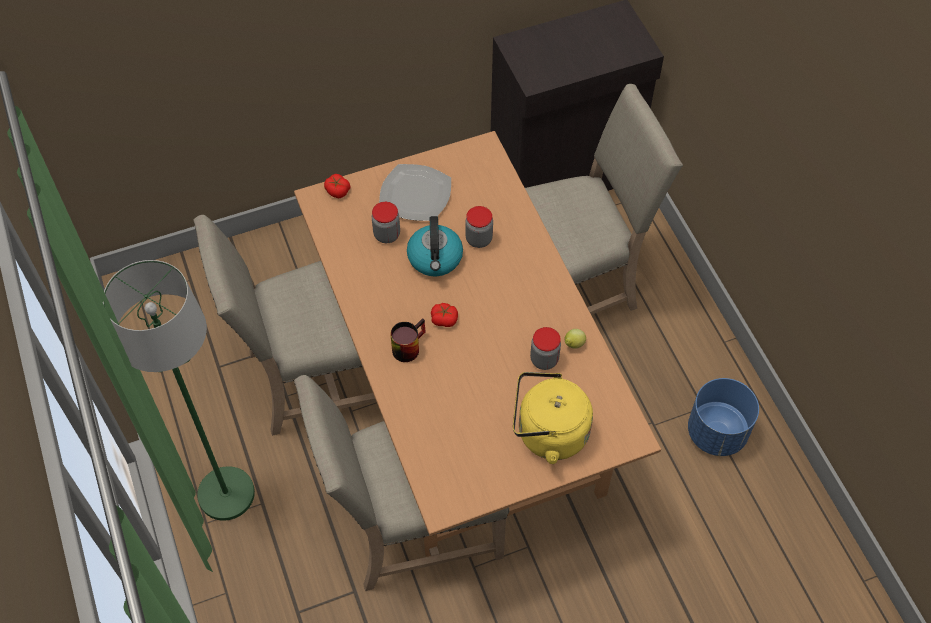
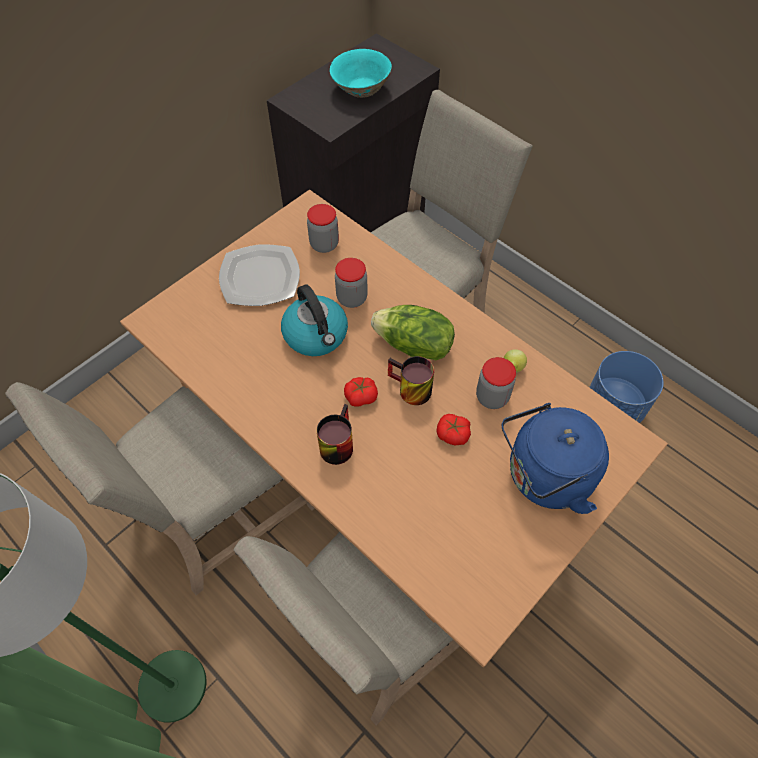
camera: 25 degrees left, 0 degrees up
(337, 190) = (171, 303): tomato -> tomato (453, 434)
(387, 234) = (249, 330): jar -> jar (324, 244)
(482, 329) = (408, 390): none -> mug
(506, 296) = (413, 346): none -> lettuce
(547, 433) = (544, 477): yellow kettle -> blue kettle
(580, 53) = (361, 89): none -> turquoise bowl

